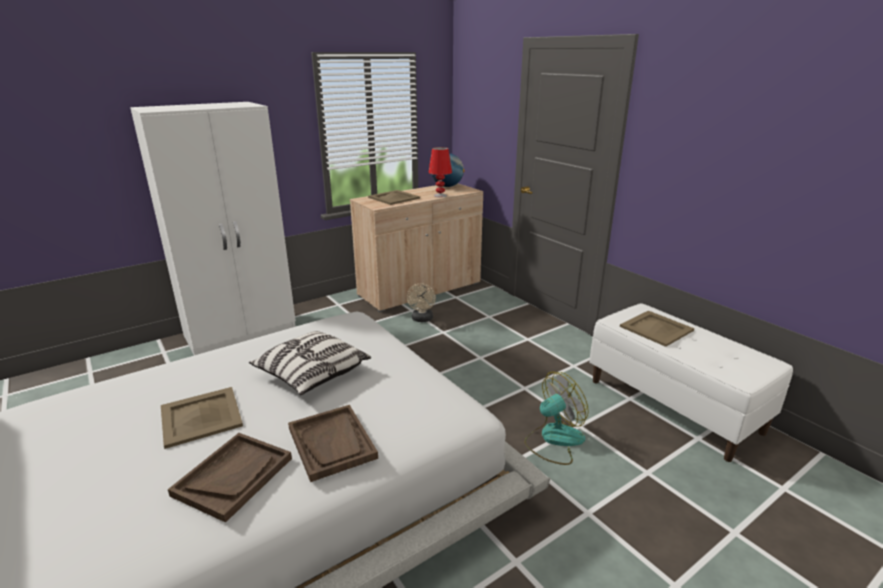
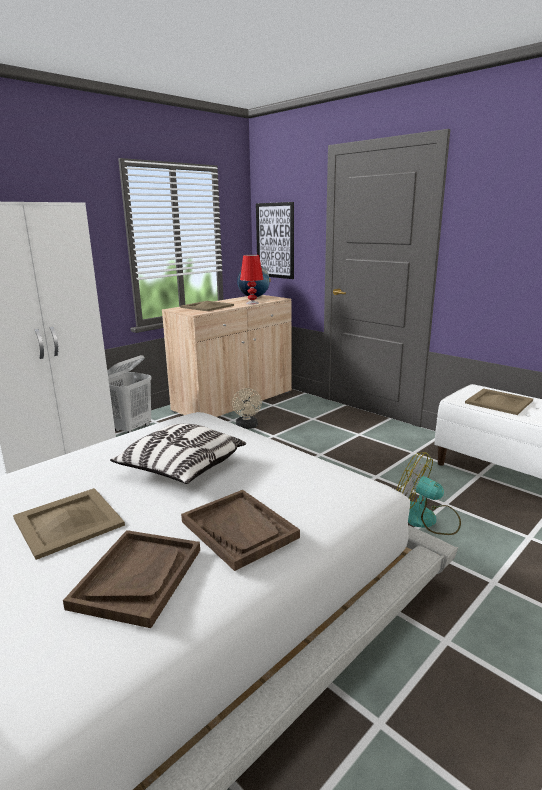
camera: 10 degrees left, 5 degrees down
(316, 311) = (132, 429): none -> white laundry basket
(472, 129) = (275, 240): none -> picture
(554, 439) = (427, 519): fan -> fan turned 105 degrees counterclockwise

